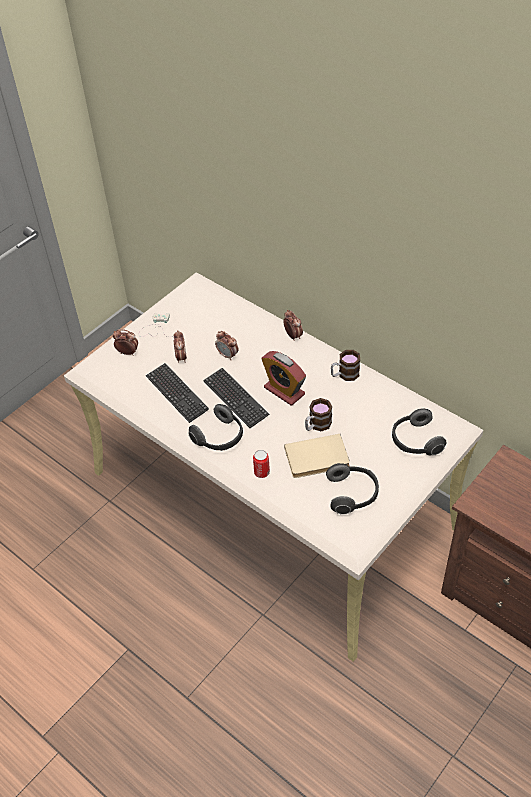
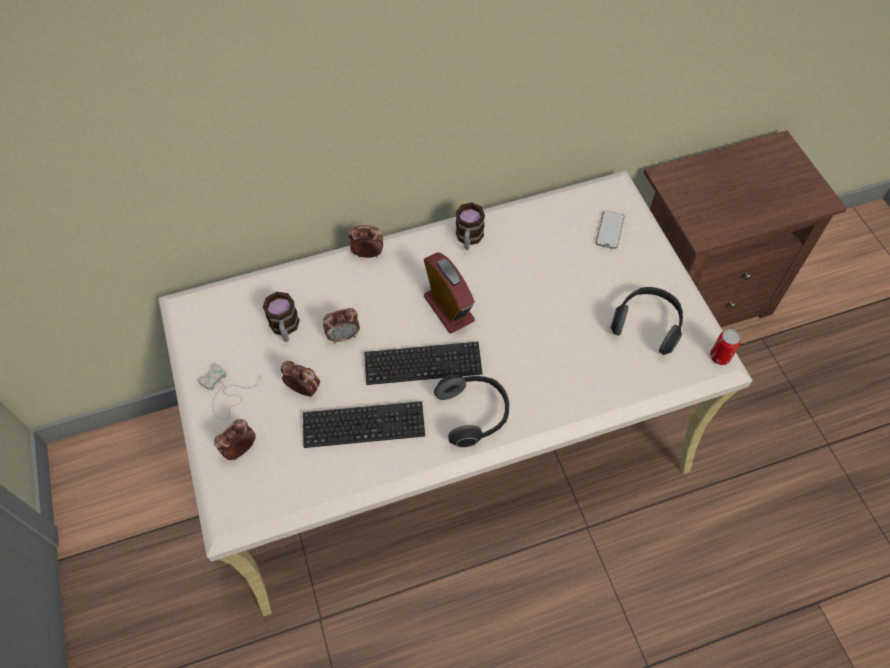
camera: 60 degrees left, 10 degrees up
(262, 472) = (559, 397): can -> can (720, 356)
(284, 391) = (449, 308): alarm clock -> alarm clock turned 105 degrees counterclockwise
(317, 425) = (525, 305): mug -> mug (285, 328)
(317, 459) = (575, 331): beige book -> none
(415, 441) = (609, 231): headphones -> phone

